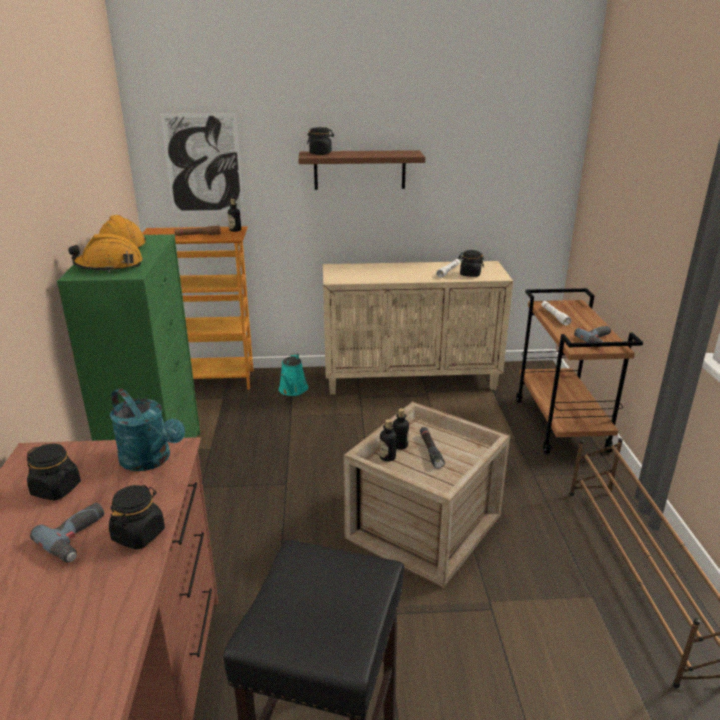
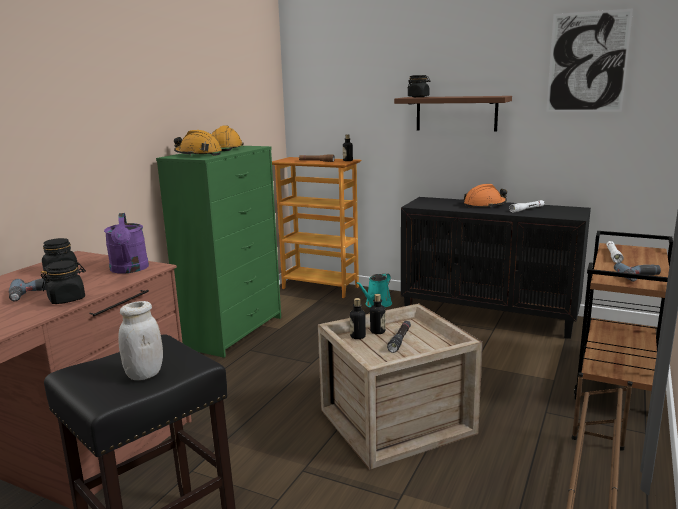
camera: 30 degrees right, 10 degrees down
(151, 460) = (129, 269): turquoise watering can -> purple watering can
(203, 164) = (332, 107): picture -> picture (587, 62)
(341, 604) = (144, 374): none -> white jar
(403, 270) = (484, 205): none -> orange hard hat
(411, 379) = (489, 315): beige cabinet -> black cabinet
(470, 274) = (546, 213): black jar -> none

